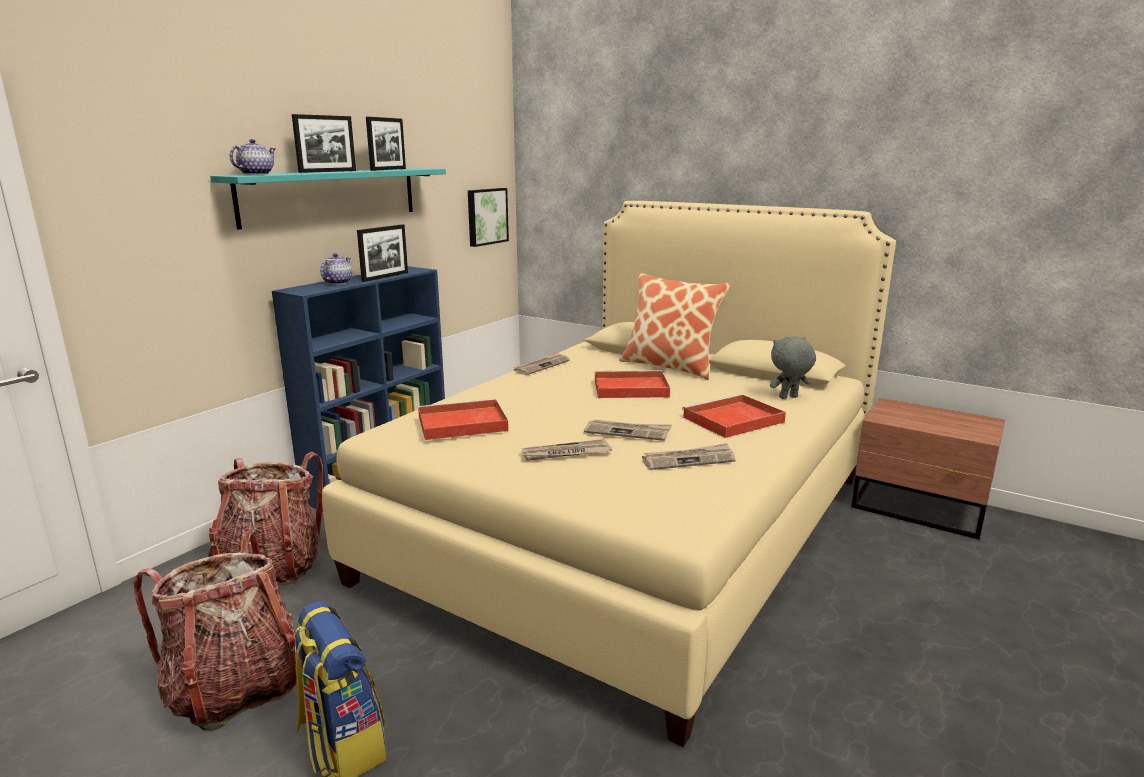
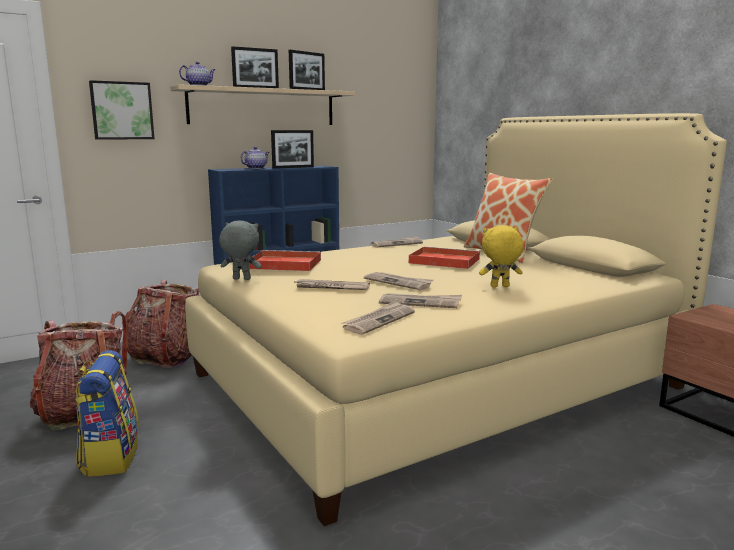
camera: 25 degrees right, 5 degrees down
(332, 195) = (263, 107): turquoise shelf -> beige shelf
(486, 216) = (403, 135): picture -> picture (122, 110)
(683, 496) = (379, 320): none -> newspaper
(732, 420) = (499, 287): red tray -> yellow plush toy
(788, 398) = (578, 280): grey plush toy -> grey plush toy (241, 279)

